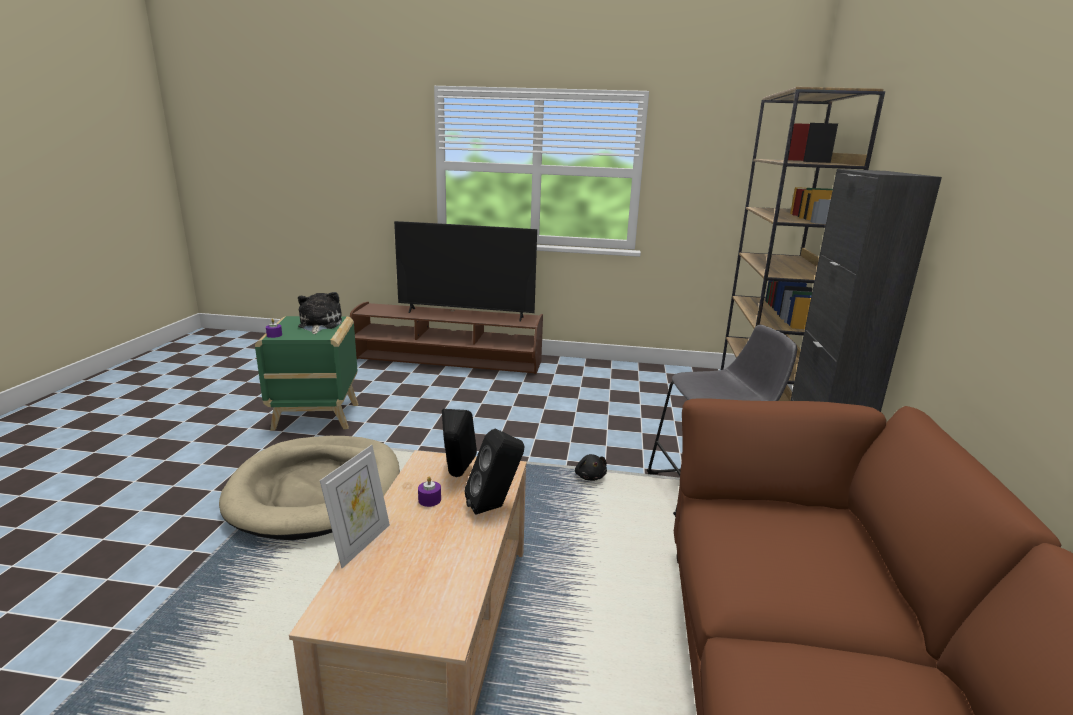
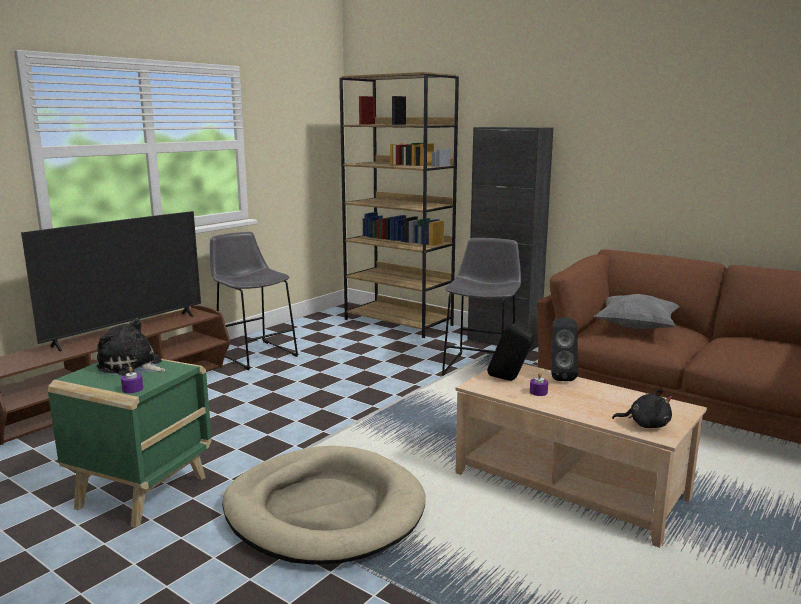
camera: 60 degrees left, 5 degrees down
(360, 543) = (583, 418): picture frame -> none
(579, 376) = (254, 353): none -> grey stool
(590, 476) = (427, 393): black plush toy -> black plush toy (645, 425)
(787, 543) = (636, 328): none -> grey pillow

